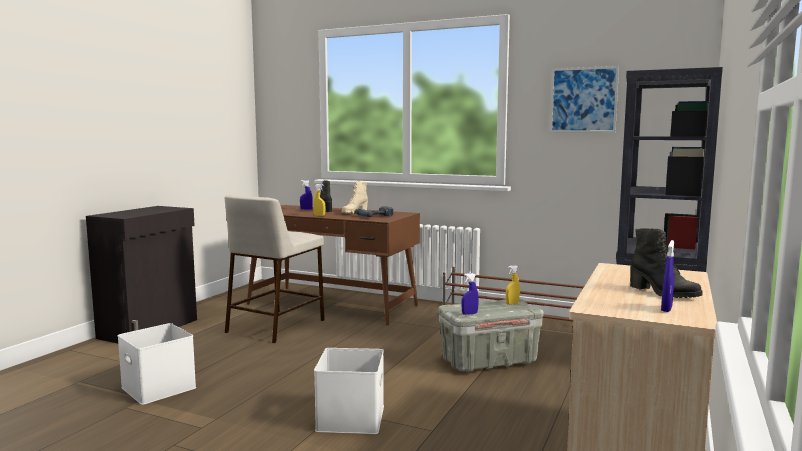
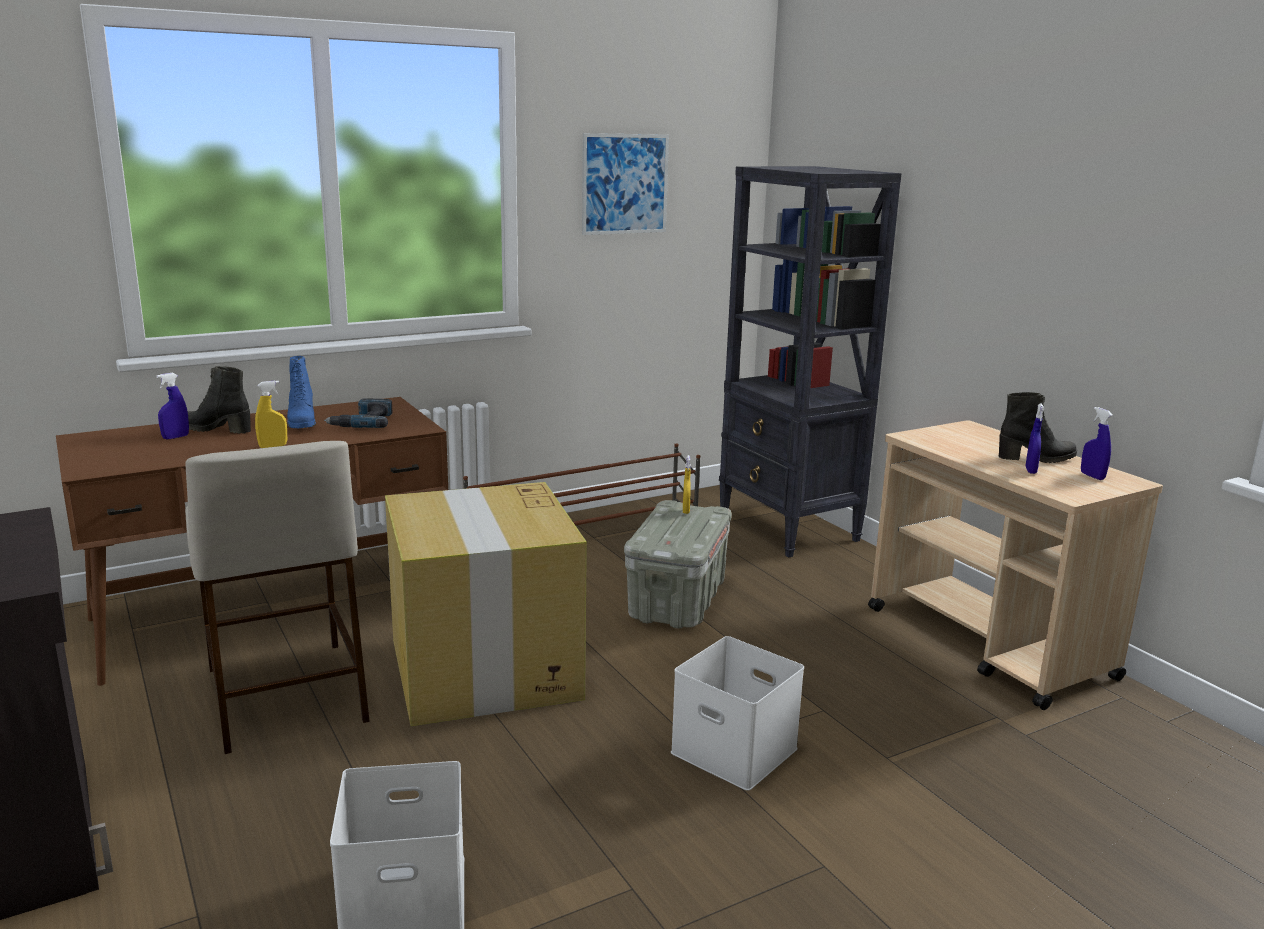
camera: 55 degrees left, 10 degrees up
(344, 347) = (485, 670): none -> cardboard box
(354, 212) = (301, 422): beige boot -> blue boot
(469, 314) = (690, 544): blue spray bottle -> blue spray bottle (1030, 470)

